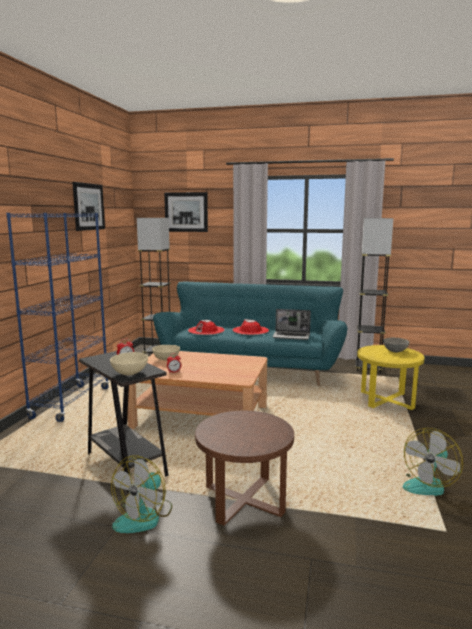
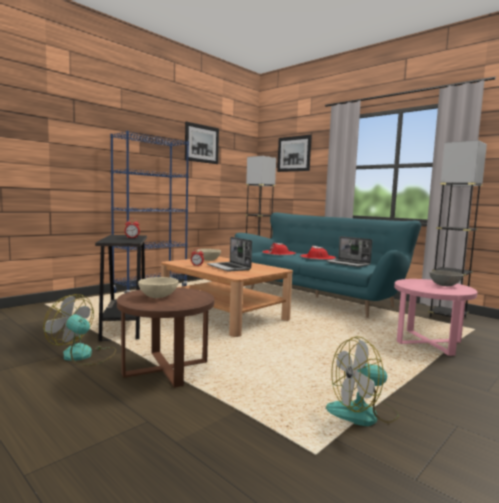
camera: 30 degrees right, 5 degrees down
(130, 373) = (115, 240): beige bowl -> beige bowl (158, 297)
(144, 516) = (83, 355): fan -> fan turned 60 degrees clockwise
(210, 367) = (229, 267): none -> laptop
(386, 400) = (429, 342): yellow side table -> pink side table

